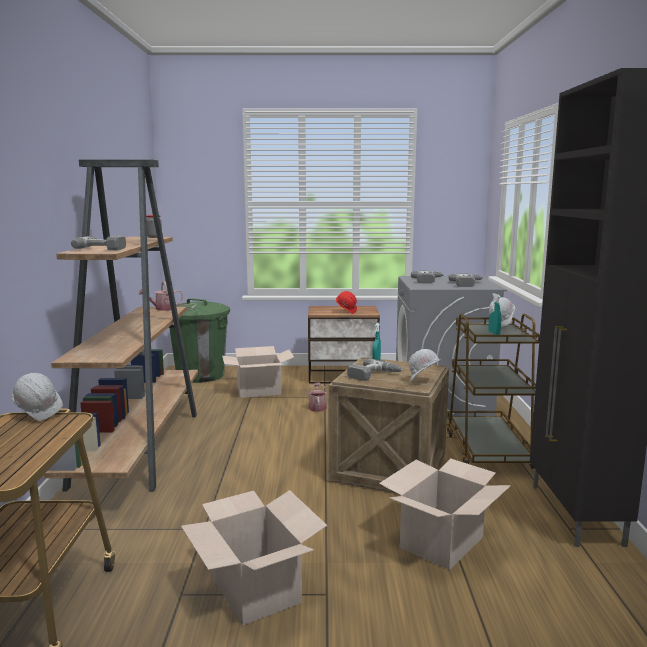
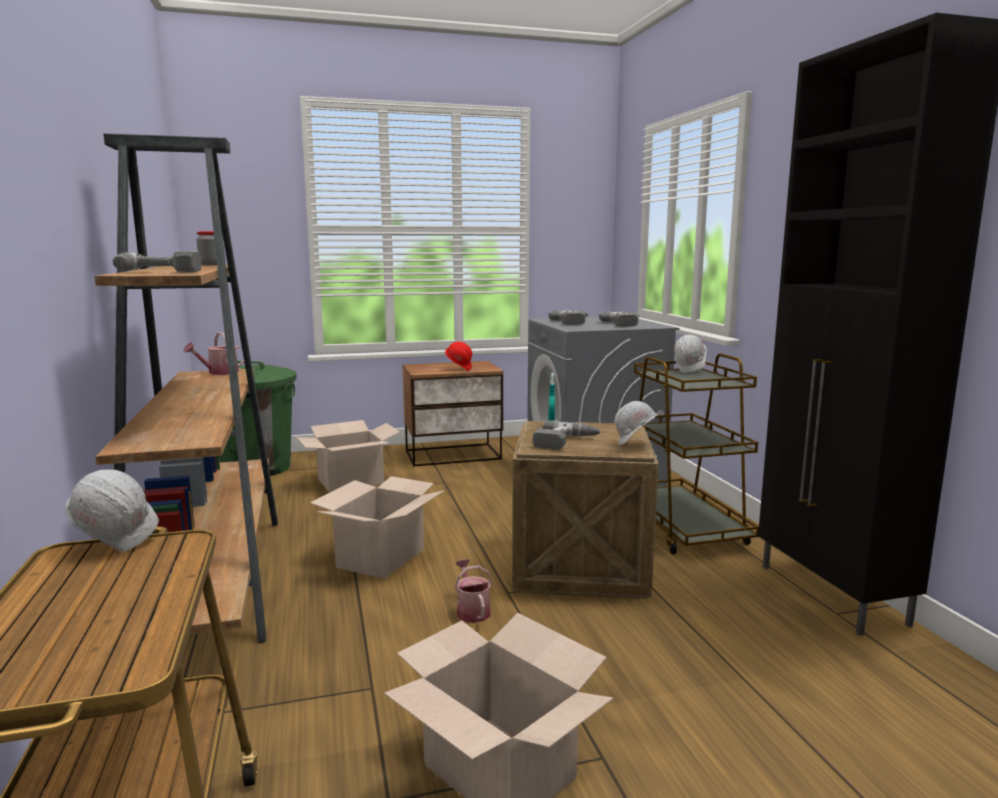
camera: 15 degrees left, 0 degrees up
(317, 407) = (442, 496): watering can -> watering can (472, 610)
(442, 543) = (706, 656): cardboard box -> cardboard box (381, 558)
(494, 333) = (692, 379): turquoise spray bottle -> none

